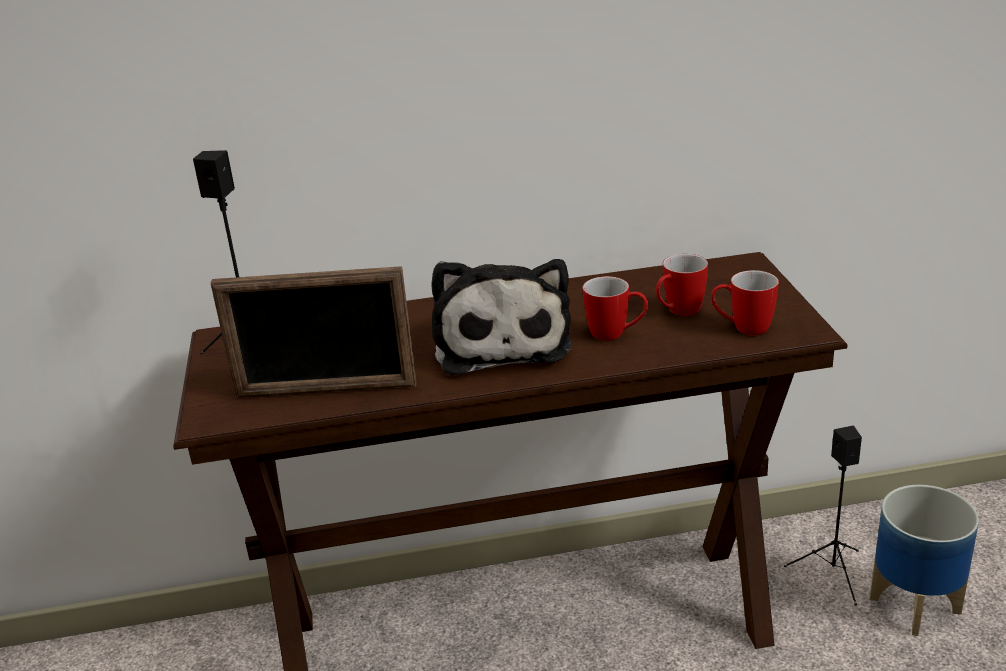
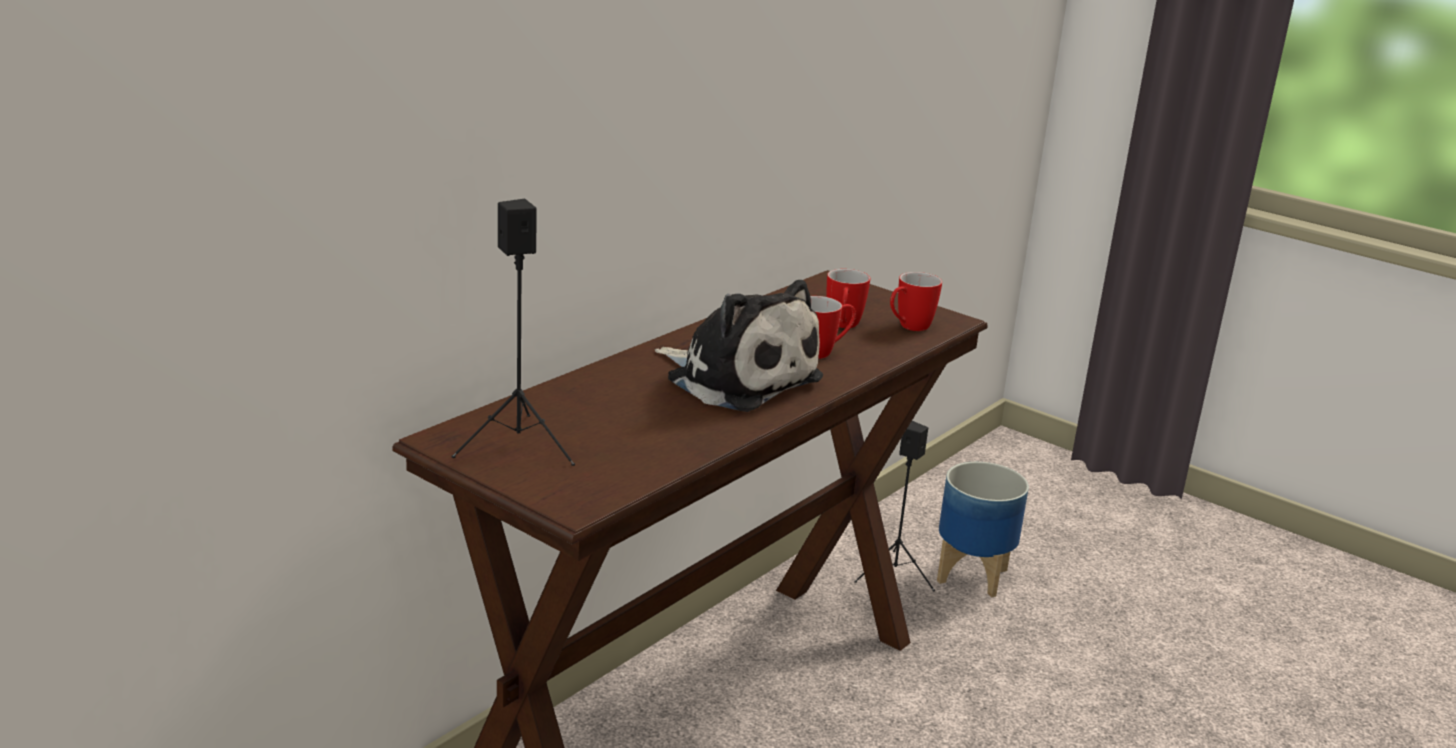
camera: 45 degrees left, 5 degrees down
(326, 391) = (650, 453): picture frame -> none

